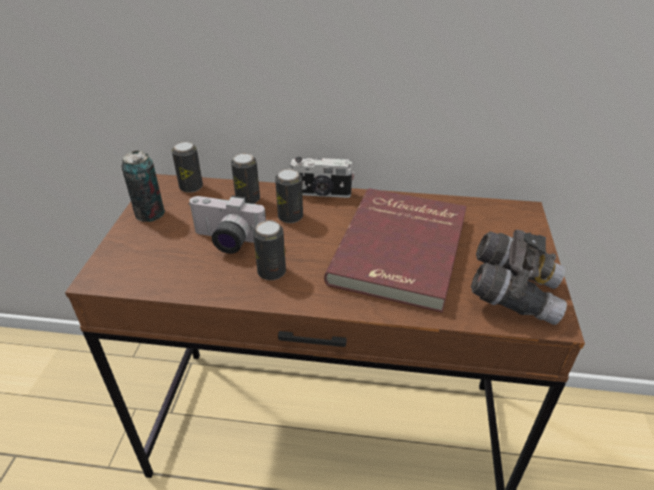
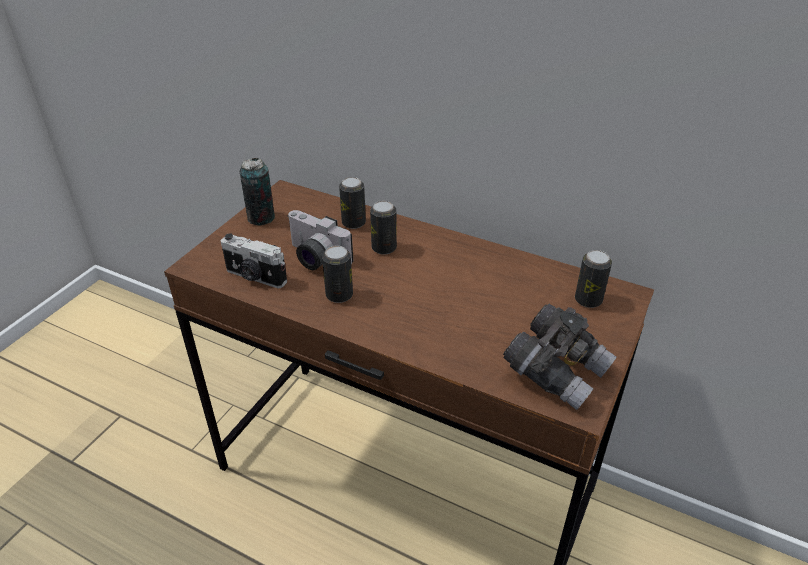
camera: 20 degrees right, 0 degrees up
(191, 187) = (308, 200): can -> can (588, 300)
(321, 193) = (426, 232): camera -> camera (255, 277)
(402, 250) = (472, 304): red book -> none

